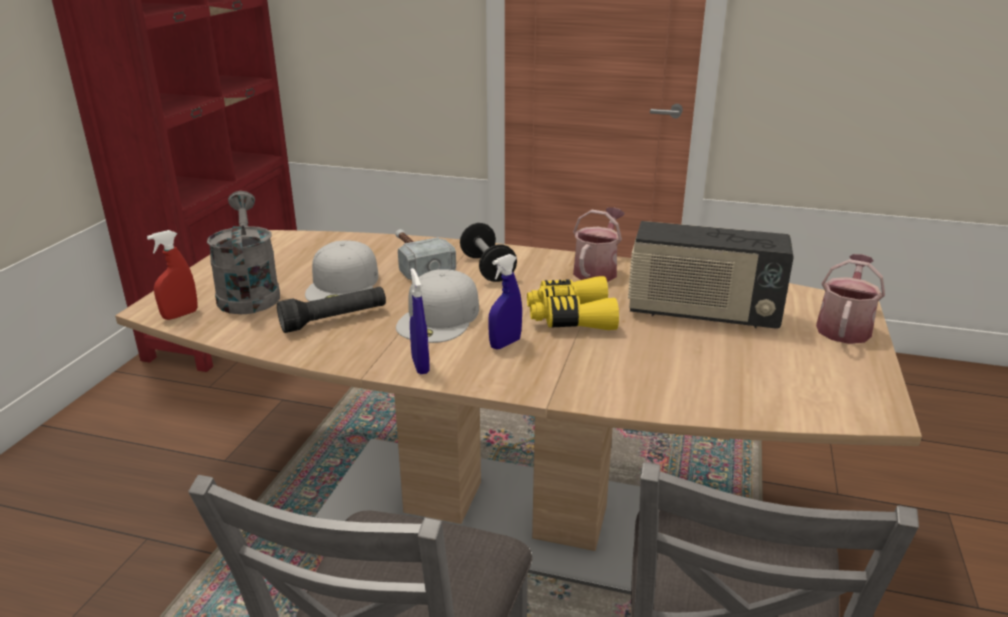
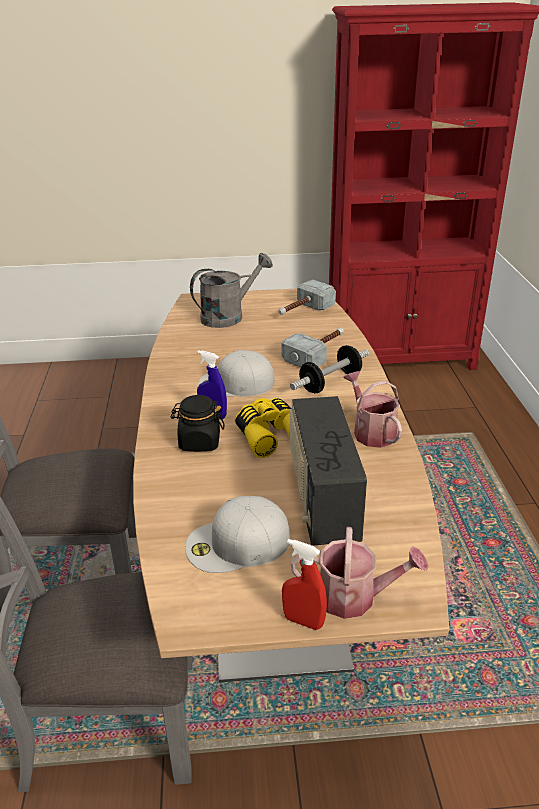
camera: 70 degrees right, 5 degrees up
(180, 315) = (190, 308): red spray bottle -> red spray bottle (303, 621)
(298, 250) = (302, 310): none -> hammer
(334, 320) = (211, 350): black flashlight -> none
(344, 285) = (261, 339): white cap -> white cap (237, 544)
(420, 365) = (168, 392): blue spray bottle -> none
(559, 361) = (199, 442): none -> black jar
(597, 270) = (371, 431): watering can -> watering can turned 120 degrees counterclockwise

